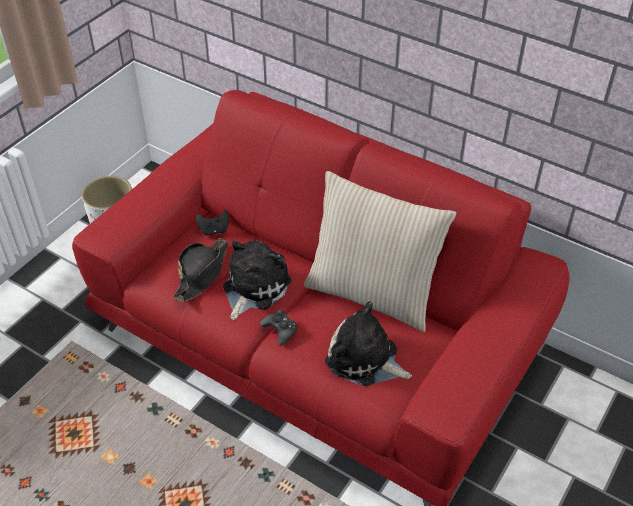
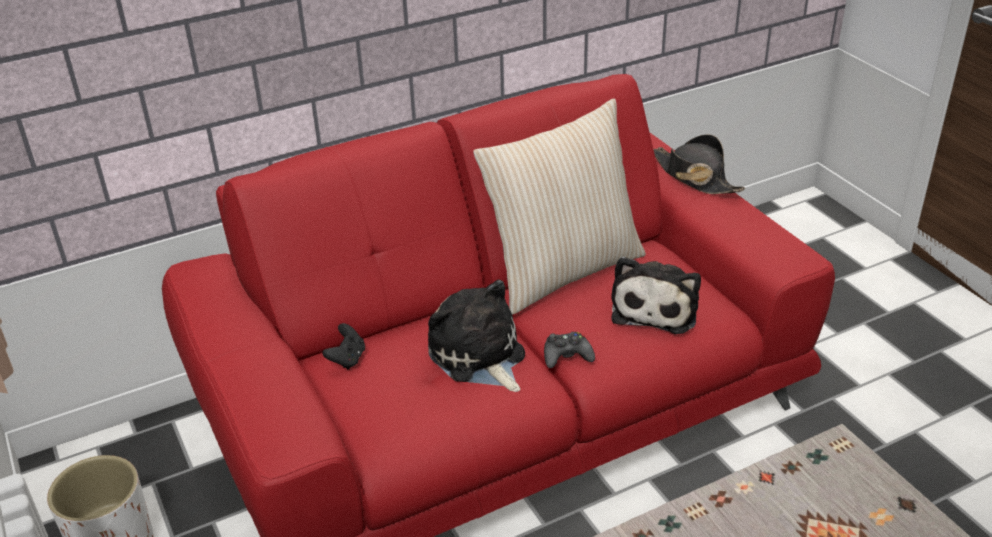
camera: 60 degrees left, 10 degrees down
(202, 273) = (416, 393): black hat -> black hat (695, 177)
(365, 360) = (656, 308): plush toy -> plush toy turned 45 degrees counterclockwise

